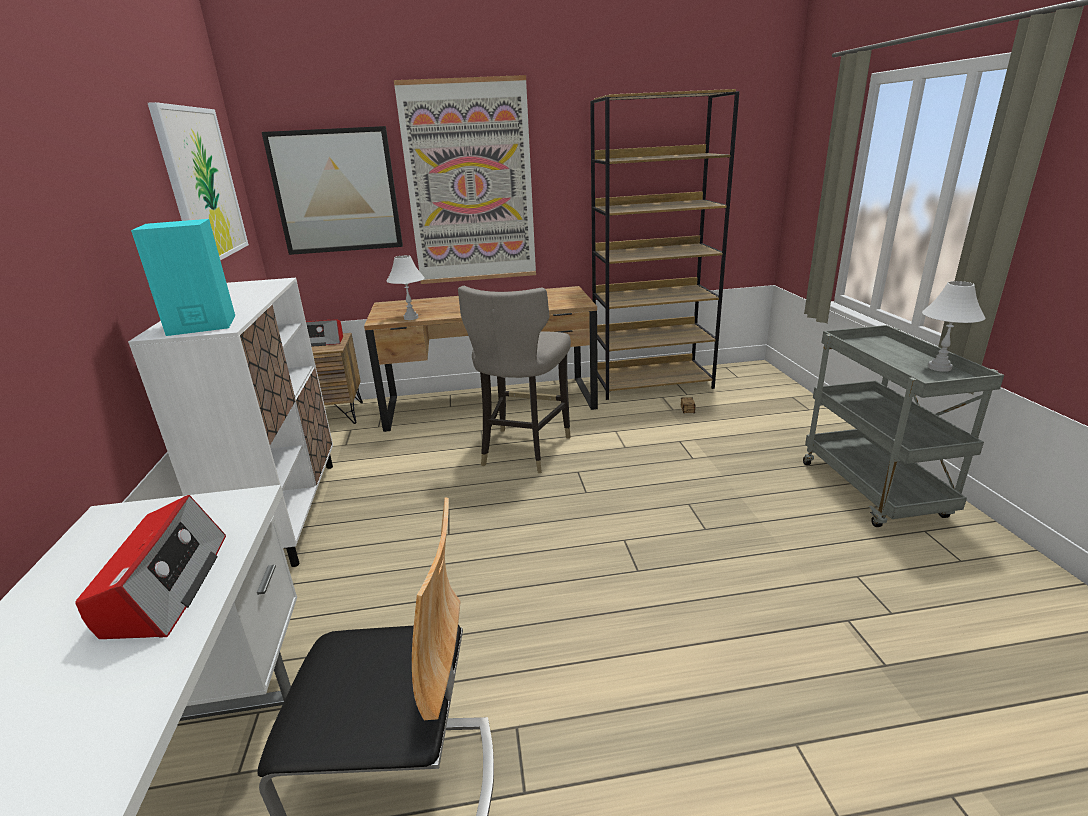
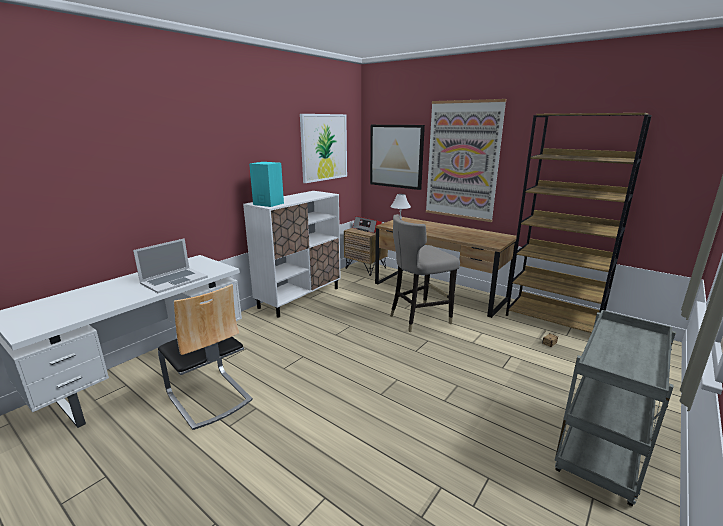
camera: 45 degrees right, 5 degrees down
(165, 586) = (174, 280): radio -> laptop
(939, 367) = (647, 368): white table lamp -> none

